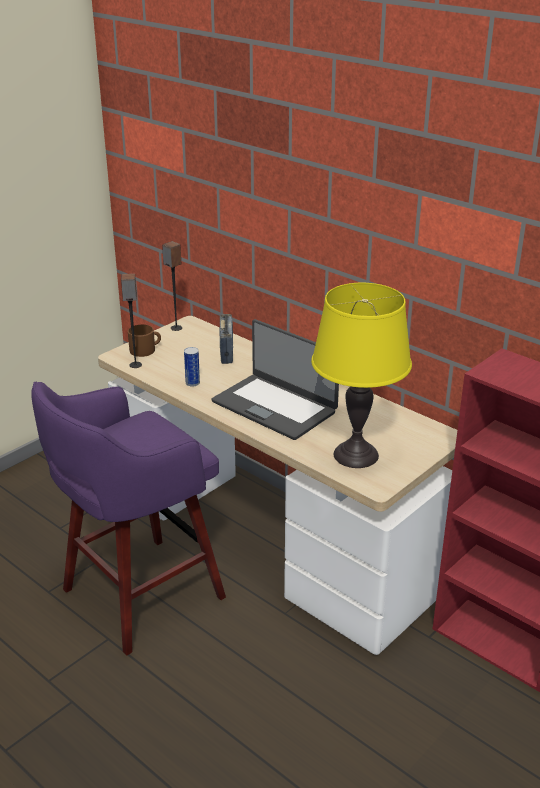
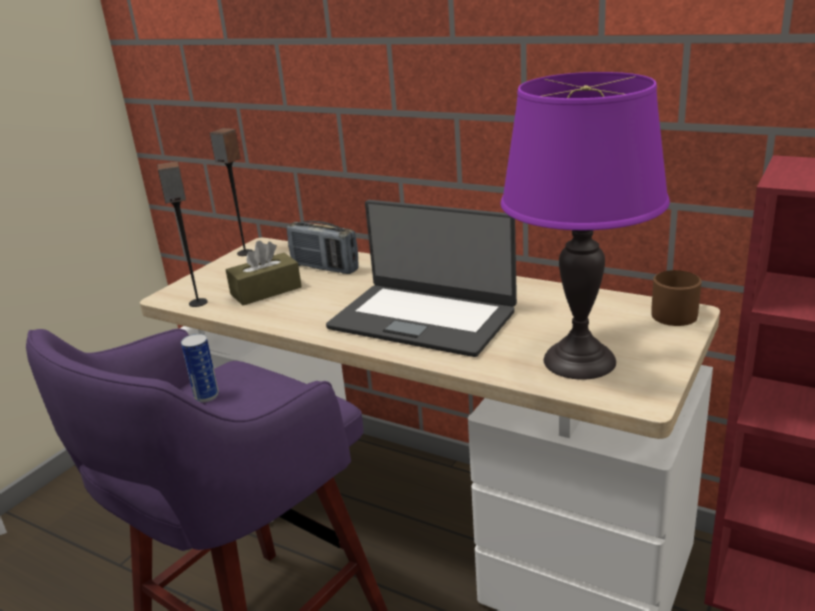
camera: 10 degrees left, 5 degrees down
(145, 350) = (208, 283): brown mug -> brown mug (678, 313)
(182, 364) = (266, 291): none -> brown tissue box
(192, 383) = (289, 310): can -> can (206, 396)
(226, 352) = (325, 268): radio -> radio turned 135 degrees clockwise
(356, 455) = (580, 361): yellow table lamp -> purple table lamp

